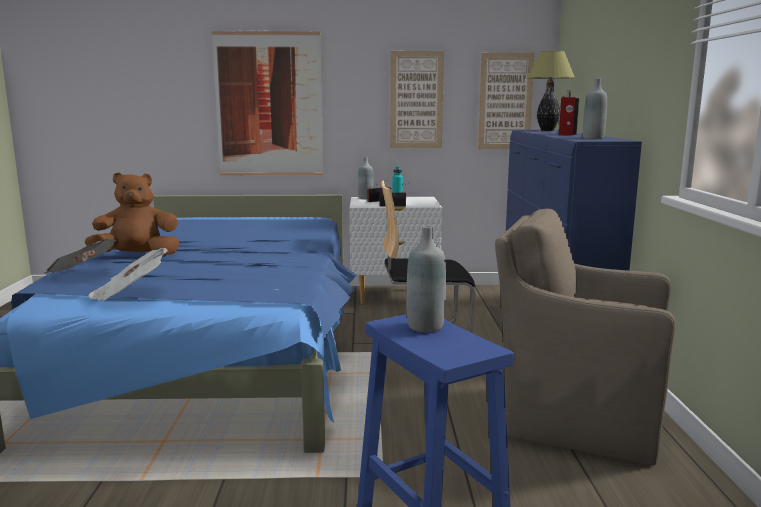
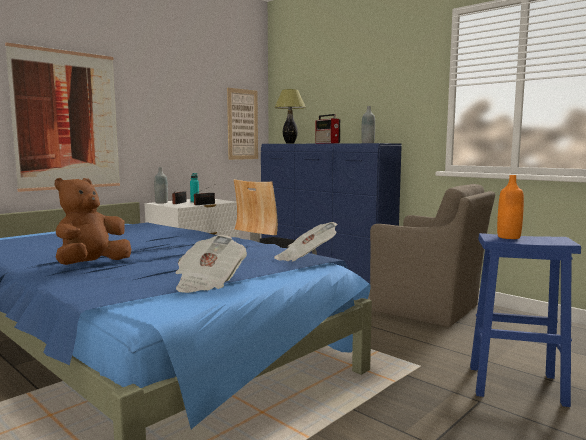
camera: 45 degrees left, 5 degrees down
(82, 274) = (102, 283): newspaper -> newspaper (305, 258)
(416, 100) = (187, 121): picture -> none
(425, 326) = (508, 237): grey bottle -> orange bottle
(576, 418) = (428, 309): brown armchair -> brown armchair turned 120 degrees counterclockwise

